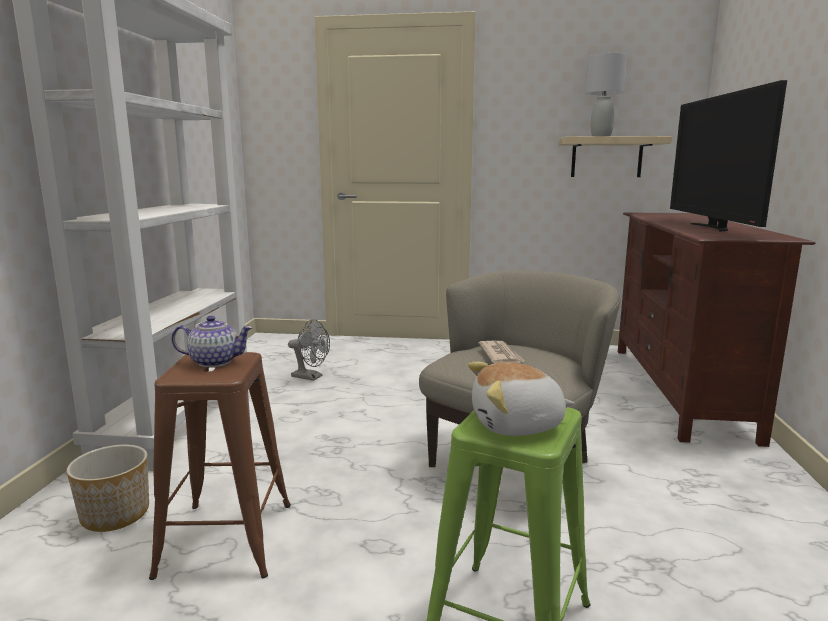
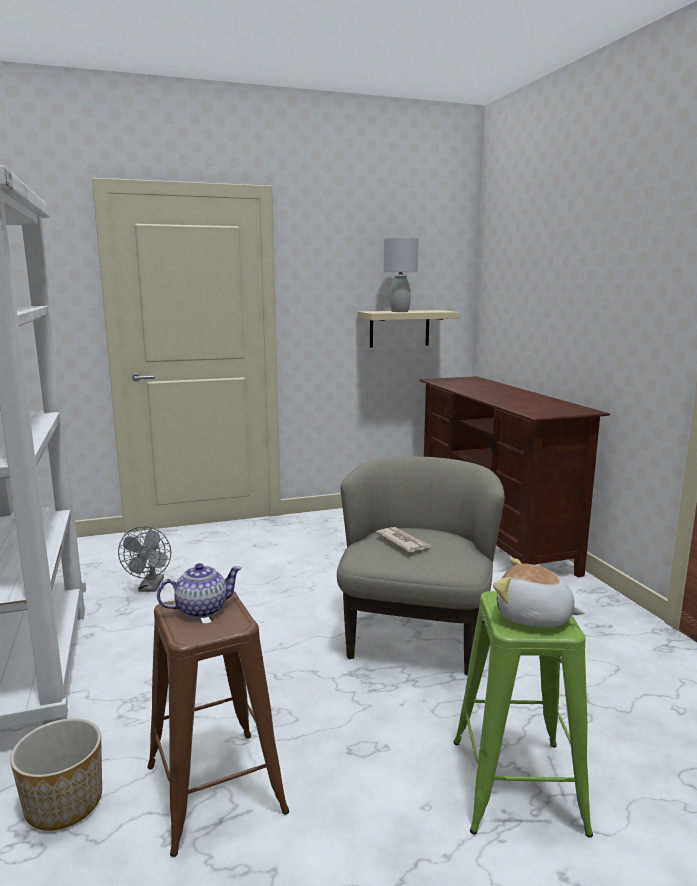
camera: 25 degrees left, 0 degrees up
(311, 377) = (150, 587): grey fan -> grey fan turned 90 degrees clockwise
(517, 425) = (533, 617): plush toy -> plush toy turned 60 degrees clockwise
(712, 227) = (520, 399): television -> none

